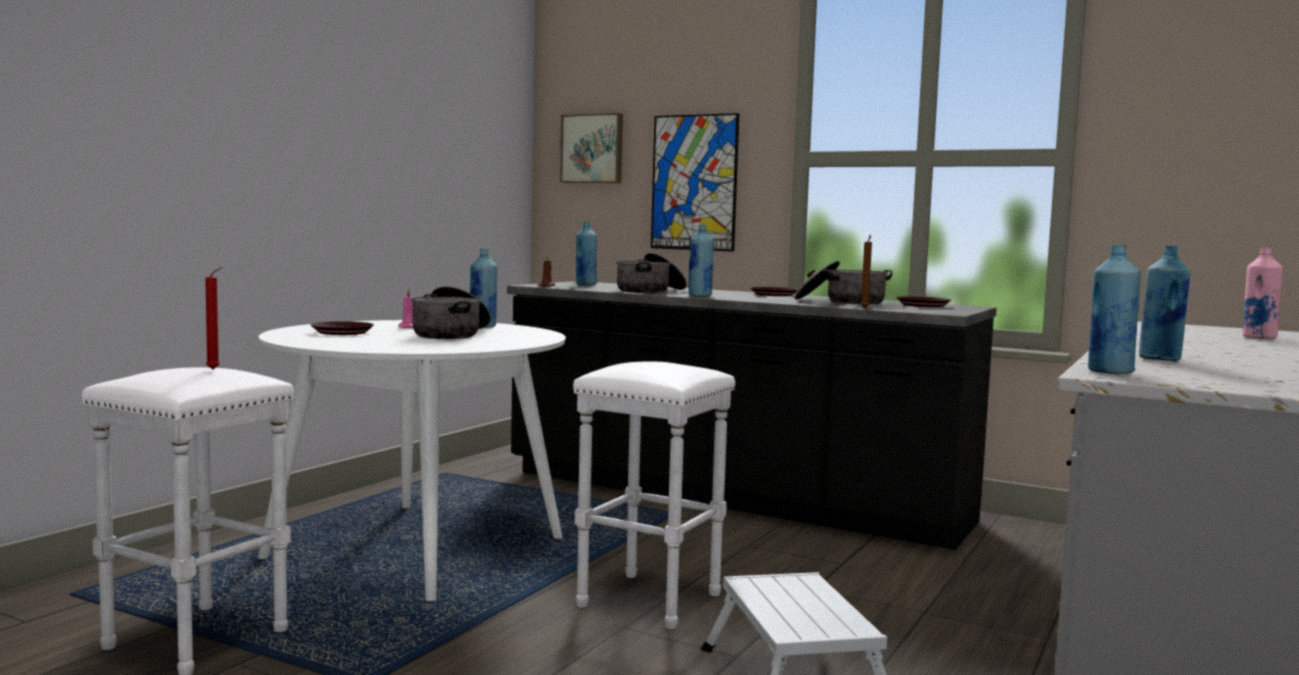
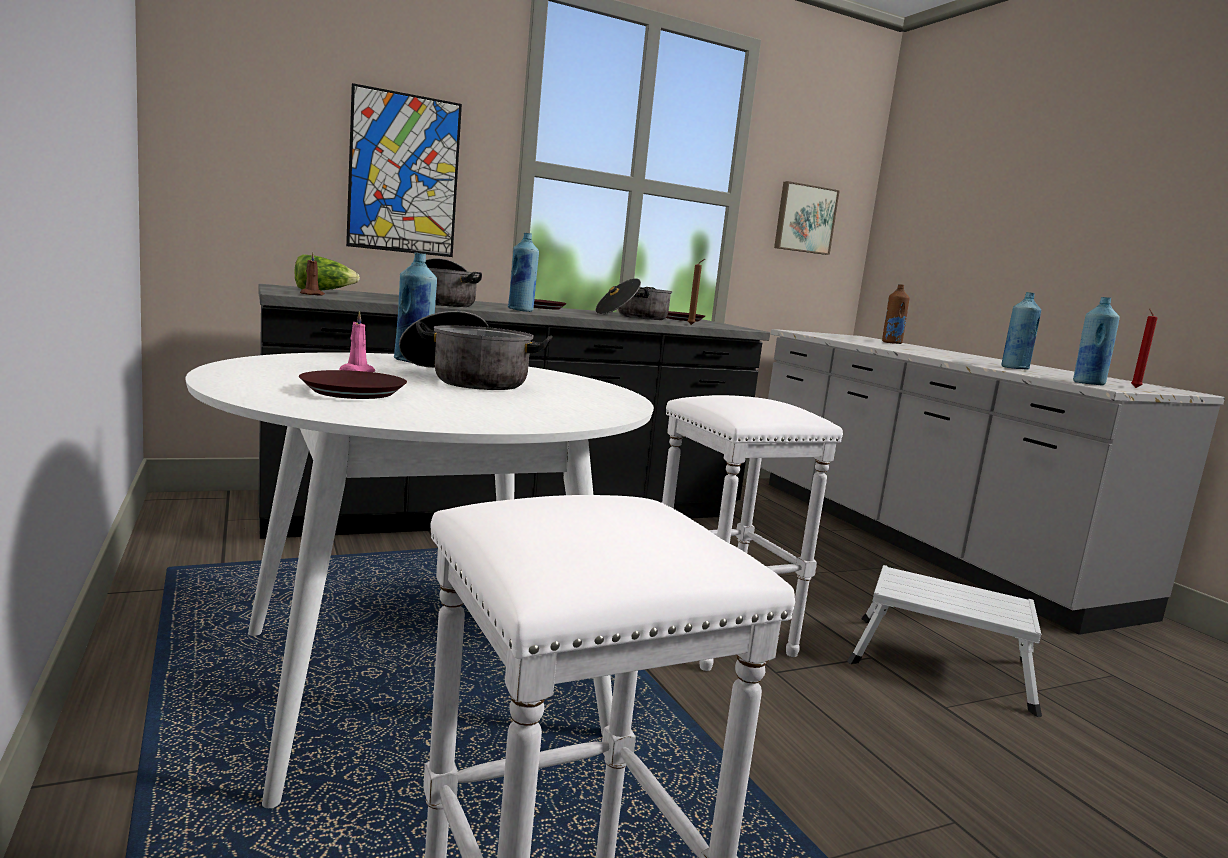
camera: 55 degrees left, 5 degrees up
(215, 369) = (633, 505): red candle -> red candle (1134, 387)
(585, 284) = (323, 291): blue bottle -> lettuce
(593, 149) = (253, 107): picture -> picture (804, 219)
(1258, 338) = (891, 343): pink bottle -> brown bottle

